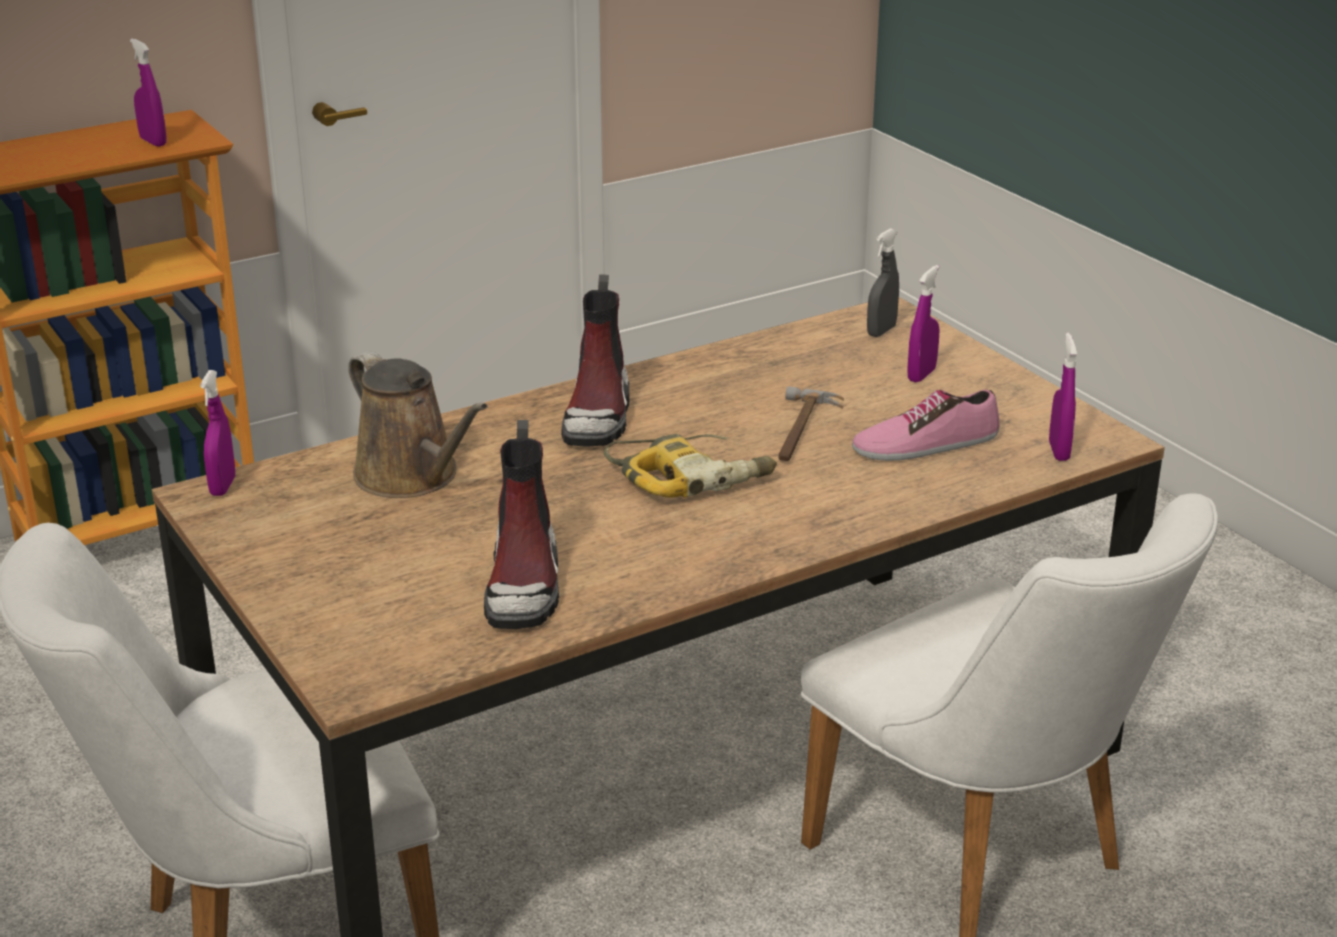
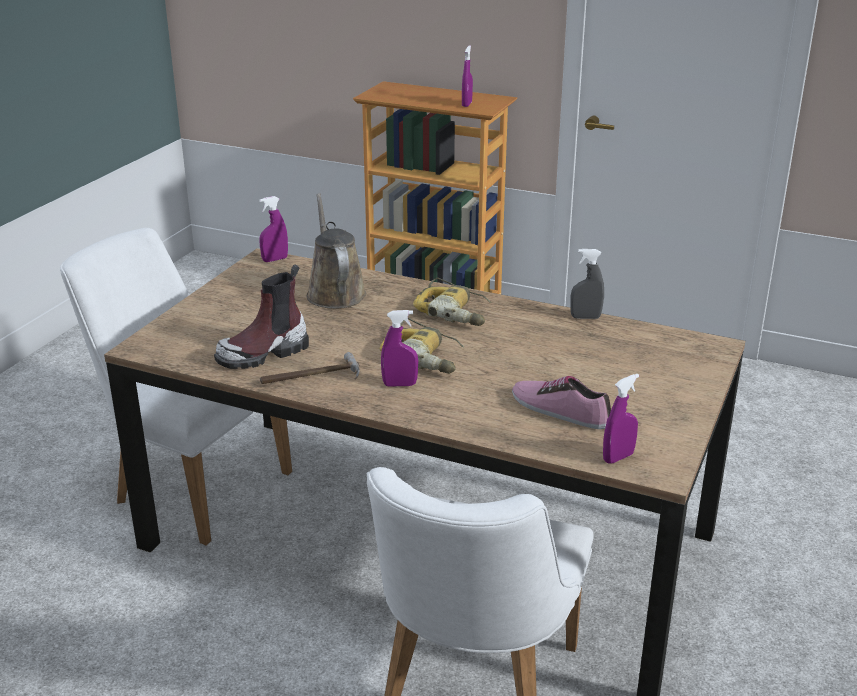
camera: 55 degrees right, 0 degrees up
(412, 477) = (335, 292): brown watering can -> brown watering can turned 150 degrees clockwise
(598, 417) = (455, 311): boot -> power drill
(802, 430) = (521, 368): hammer -> hammer (311, 377)
(881, 331) = (685, 351): grey spray bottle -> grey spray bottle (585, 317)
(921, 375) = (648, 381): purple spray bottle -> purple spray bottle (400, 384)

